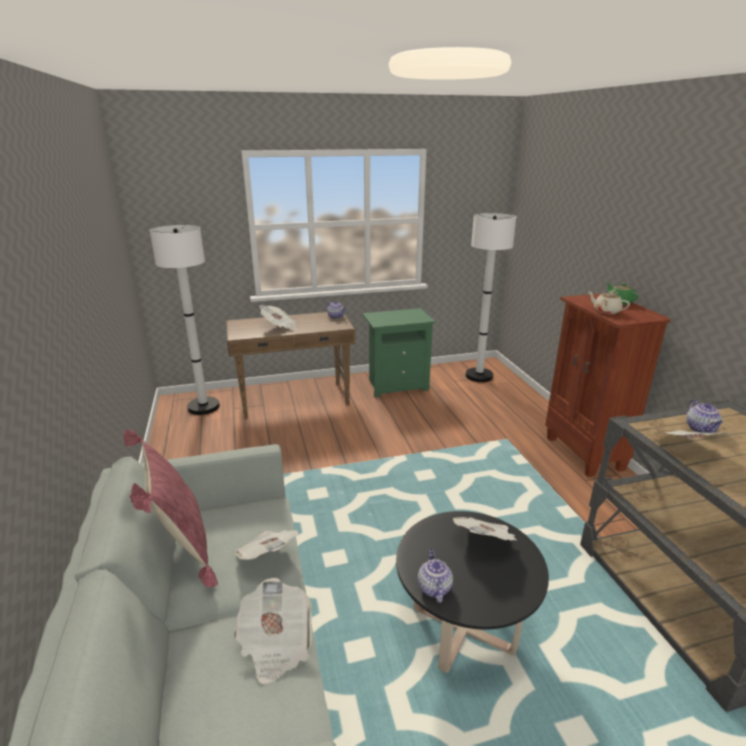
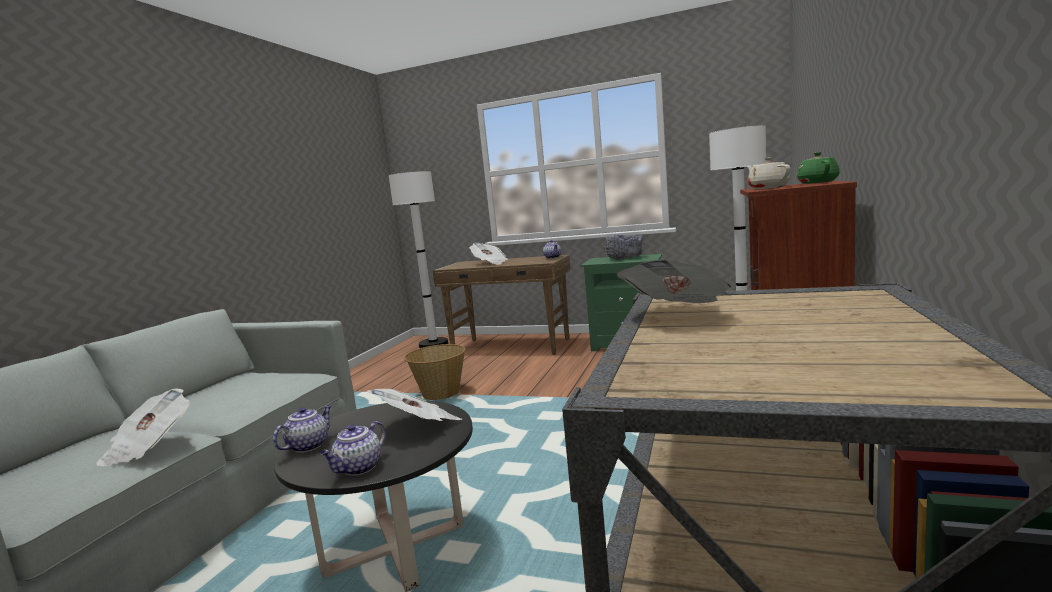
camera: 35 degrees right, 15 degrees down
(179, 556) = (206, 391): red pillow -> none
(268, 555) = (248, 400): newspaper -> none
(298, 471) = (440, 394): none -> basket
(398, 315) = (624, 258): none -> grey bowl
(701, 429) = (761, 303): teapot -> teapot (358, 468)

